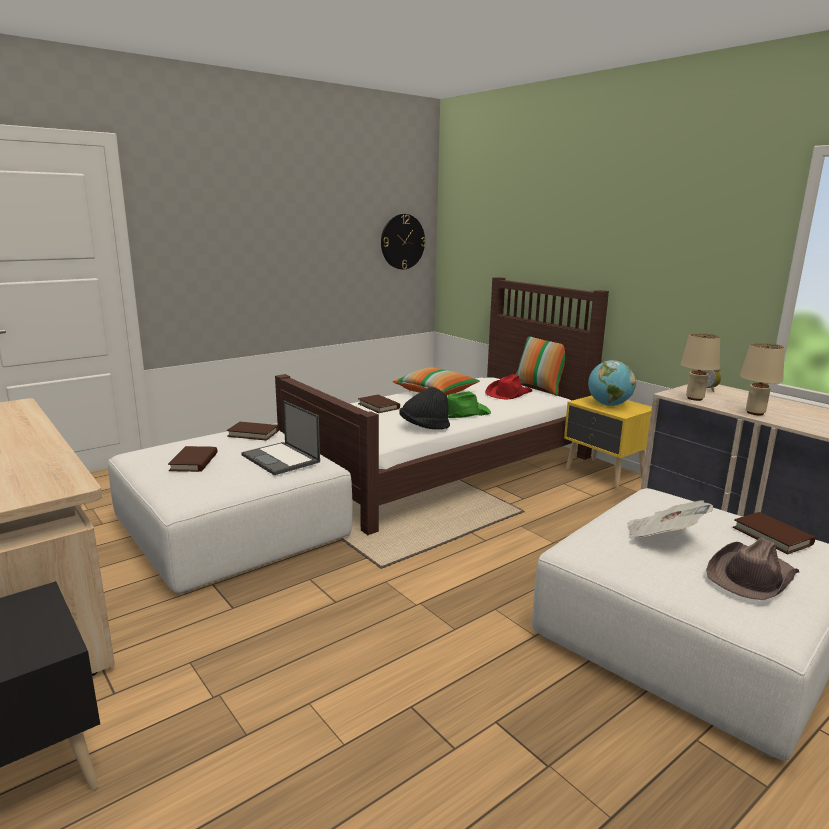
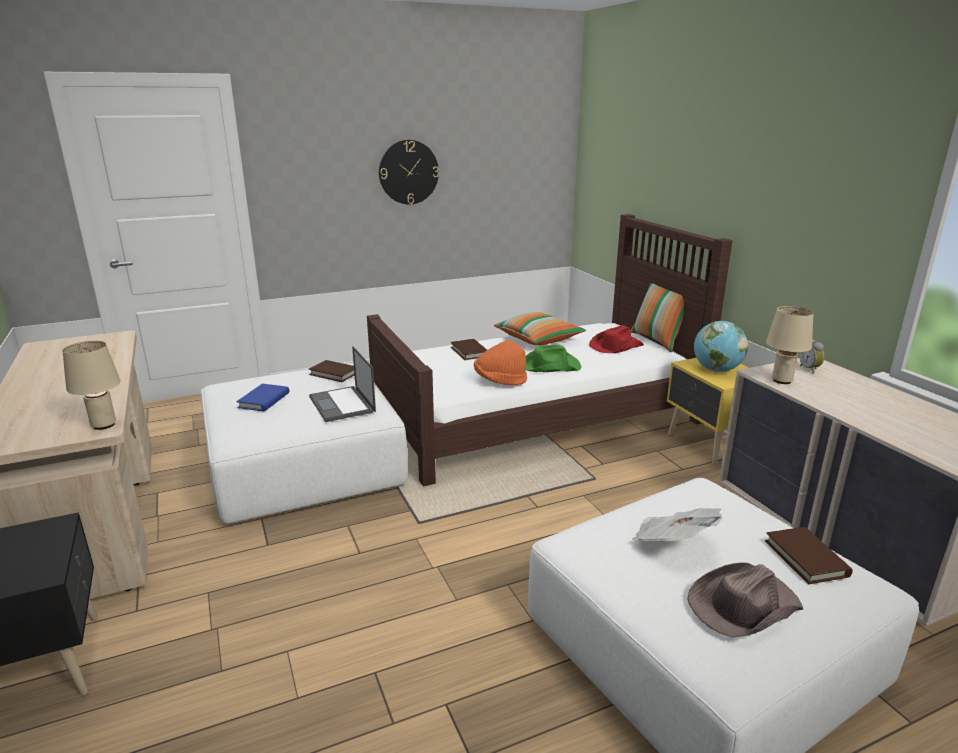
camera: 15 degrees right, 5 degrees up
(194, 462) = (264, 400): brown book -> blue book
(402, 241) = (534, 171): wall clock -> wall clock (408, 172)
(424, 427) = (500, 381): black hat -> orange hat
(755, 413) = (841, 407): beige table lamp -> beige table lamp (103, 425)

